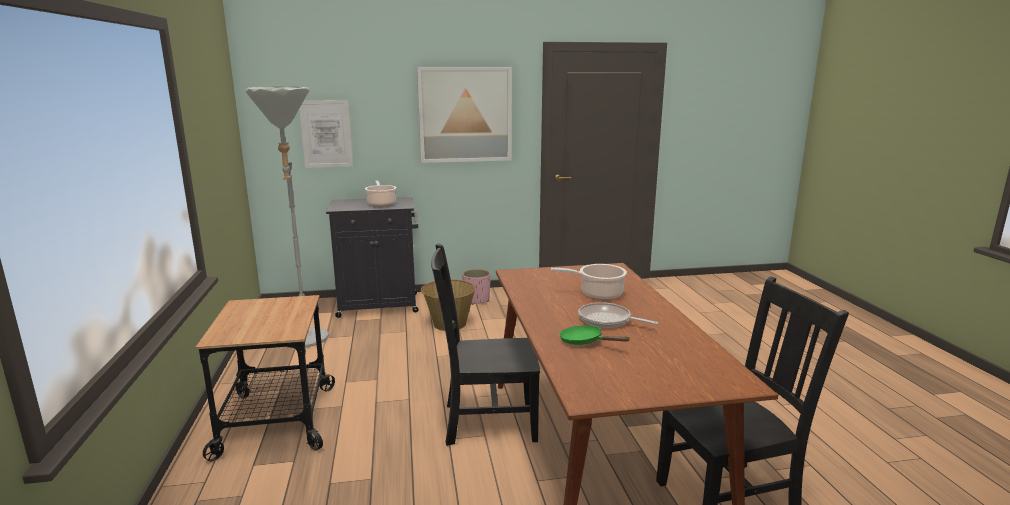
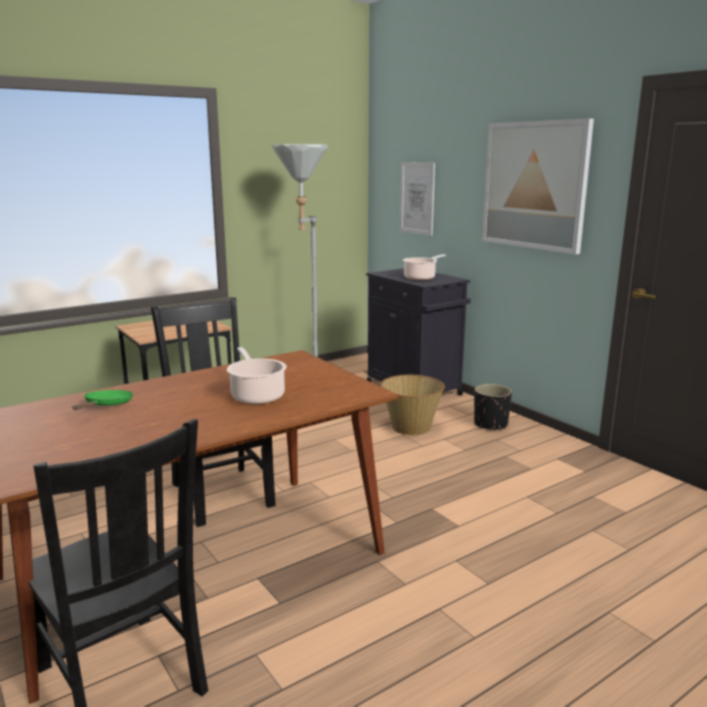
camera: 65 degrees right, 0 degrees up
(476, 300) = (491, 424): pink planter -> black planter
(607, 320) = (172, 408): frying pan -> none

